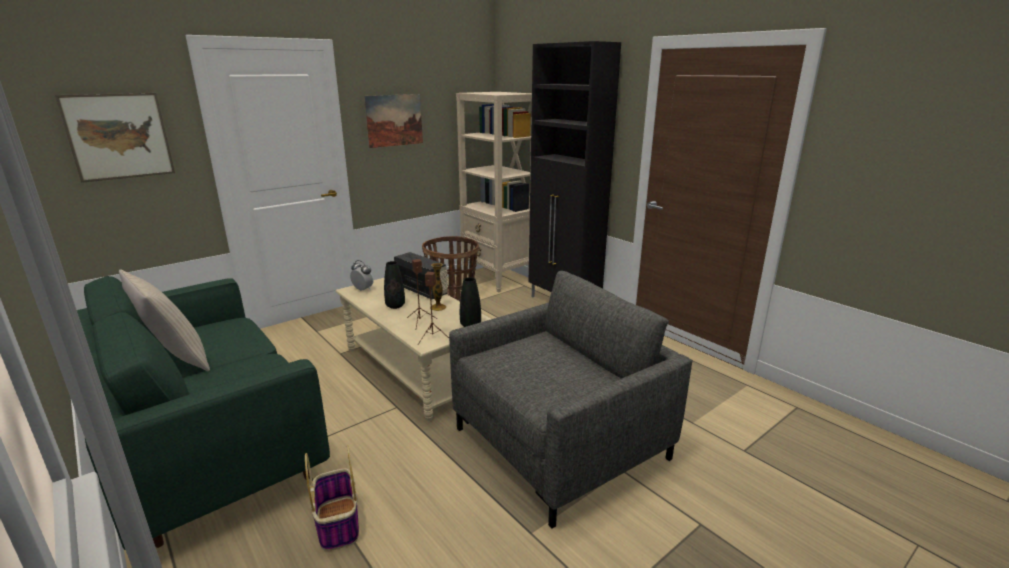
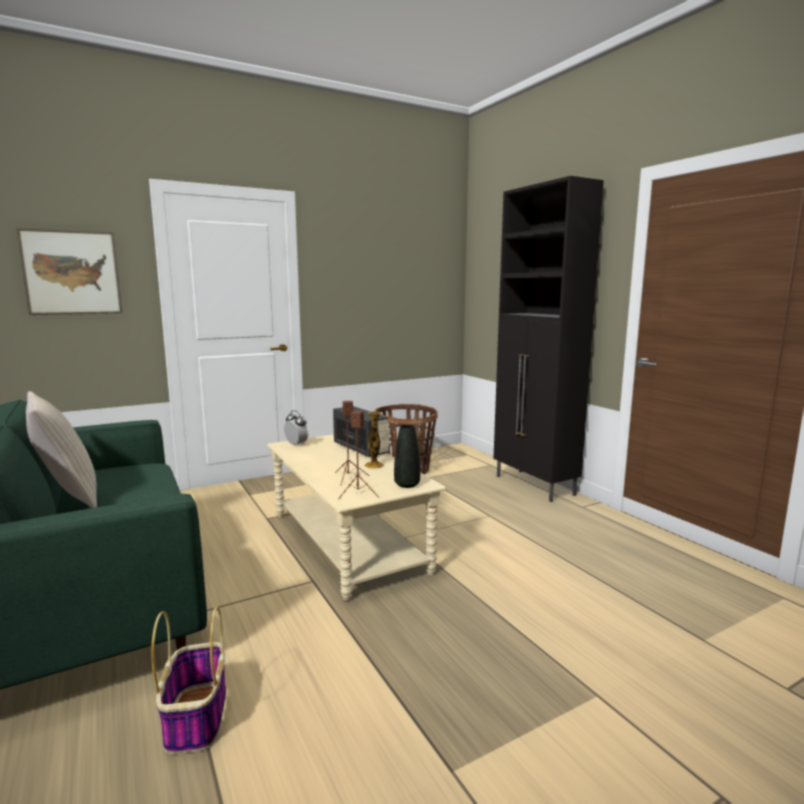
camera: 10 degrees right, 10 degrees down
(394, 120) = (354, 277): picture -> none
(395, 306) = (326, 461): black vase -> none
(498, 278) = (461, 457): beige bookcase -> none
(560, 444) = (511, 648): grey armchair -> none

